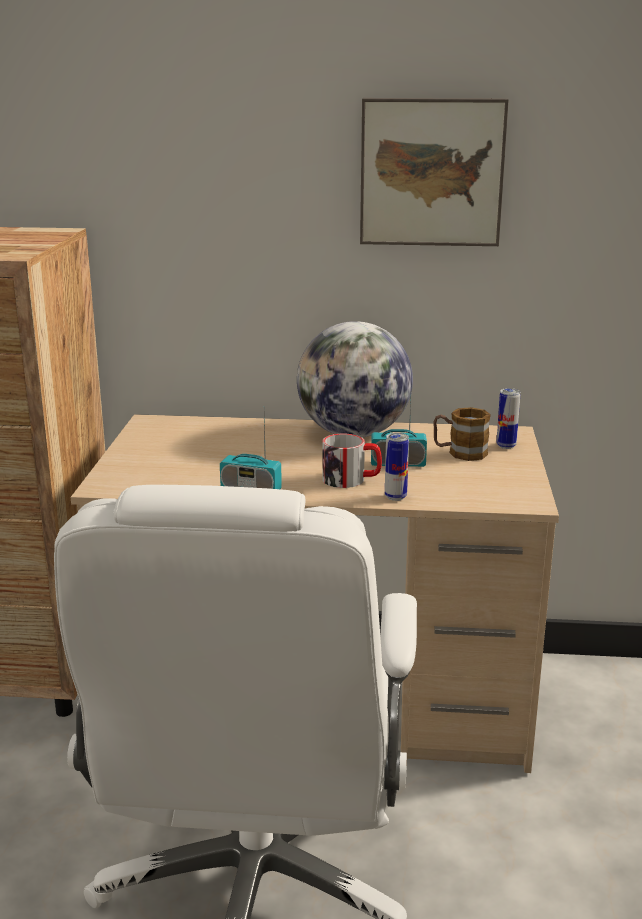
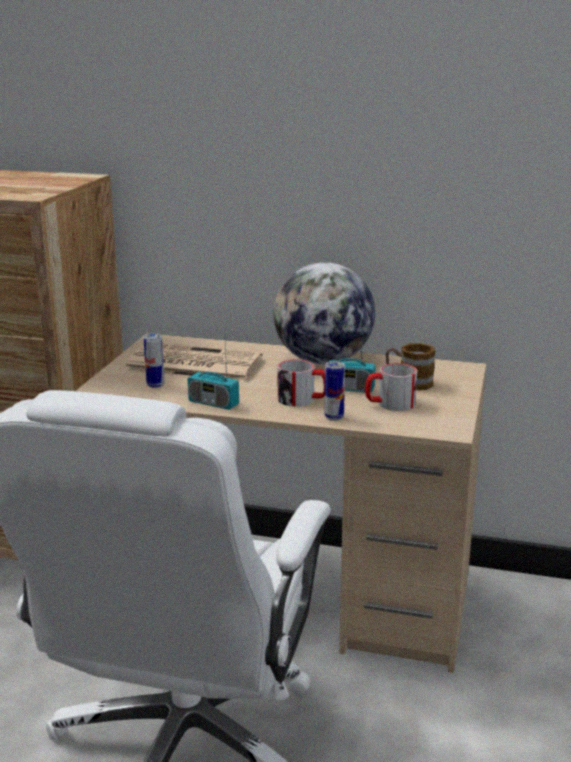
camera: 10 degrees right, 0 degrees up
(205, 447) = (192, 365): none -> newspaper
(431, 172) = (398, 133): picture -> none
(450, 478) = (389, 404): none -> mug
(506, 446) = (453, 379): can -> can (155, 385)

